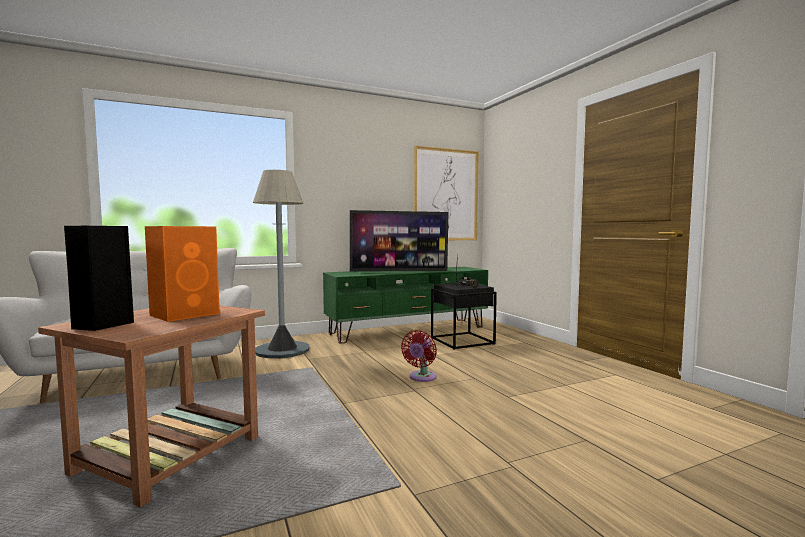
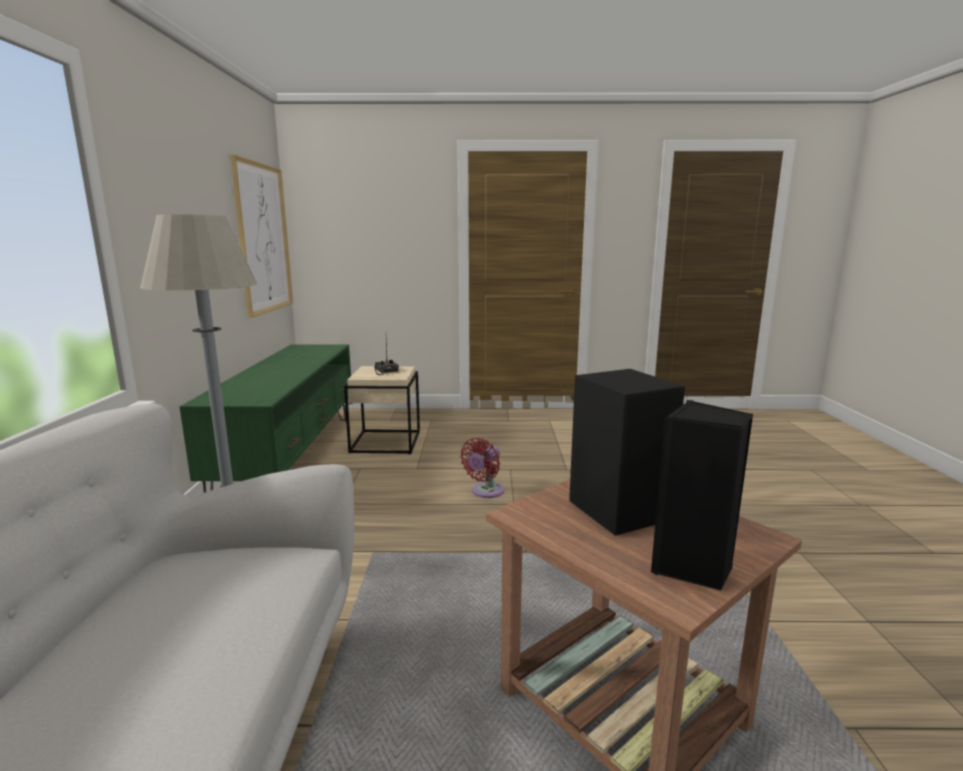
camera: 65 degrees left, 10 degrees up
(186, 314) = (617, 509): orange speaker -> black speaker
(399, 271) = (279, 372): television -> none
(421, 378) = (485, 492): red fan -> red fan turned 75 degrees clockwise
(463, 341) = (386, 442): black side table -> beige side table

